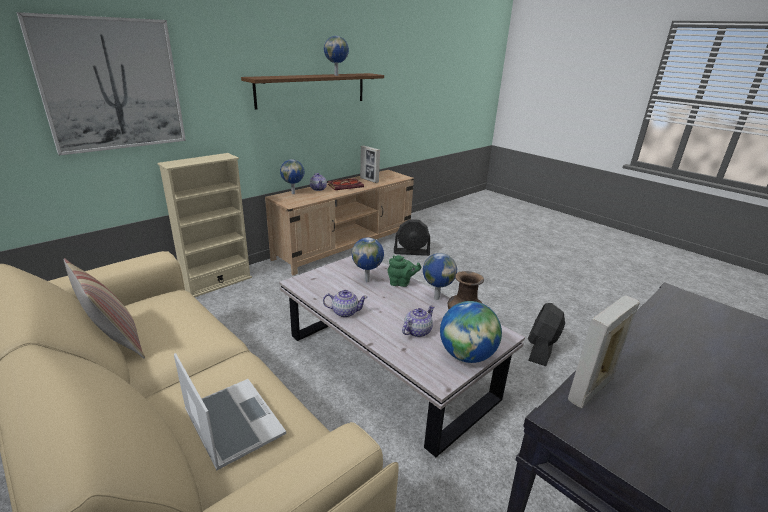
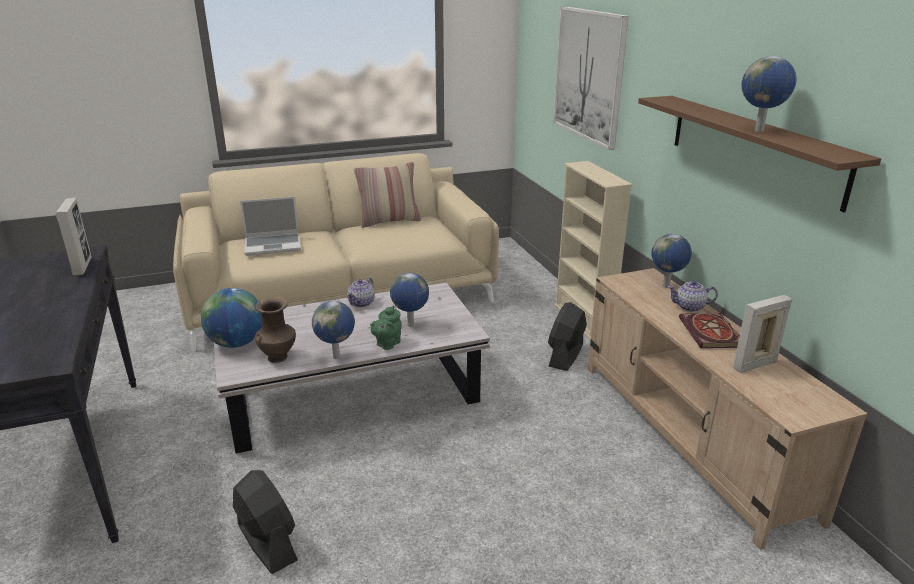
camera: 115 degrees right, 0 degrees up
(411, 252) = (648, 516): black fan -> black fan (565, 355)
(417, 331) = (295, 329): teapot -> none

